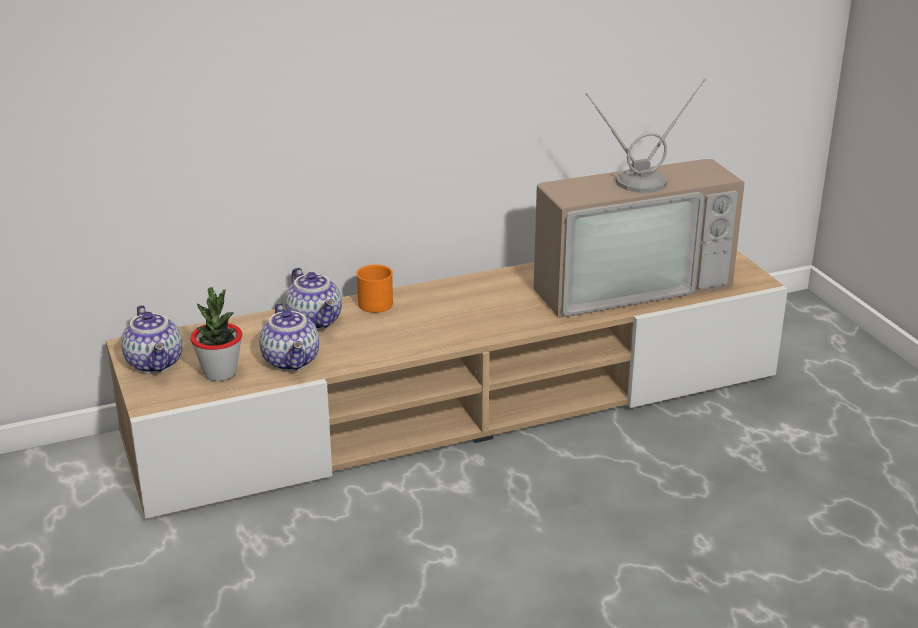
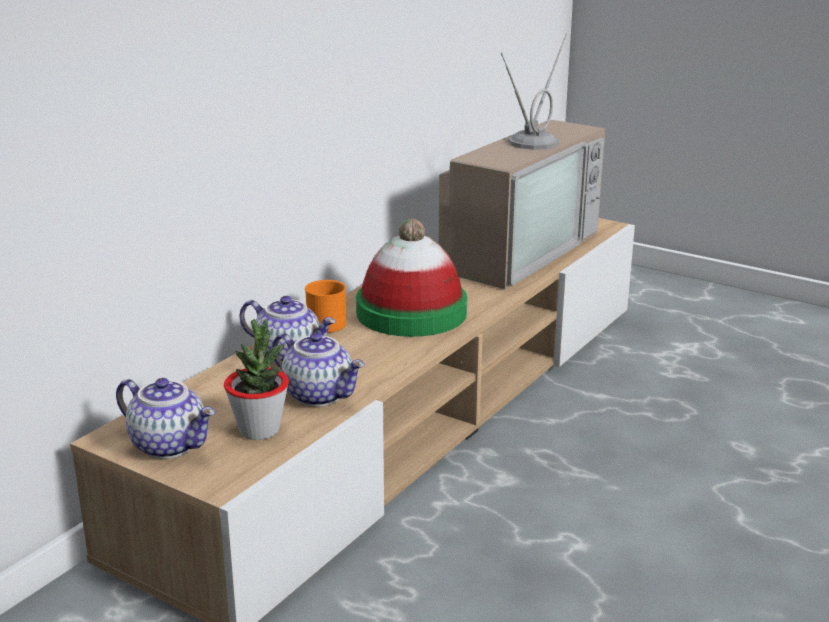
camera: 35 degrees left, 5 degrees down
(452, 315) = (411, 312): none -> hat

